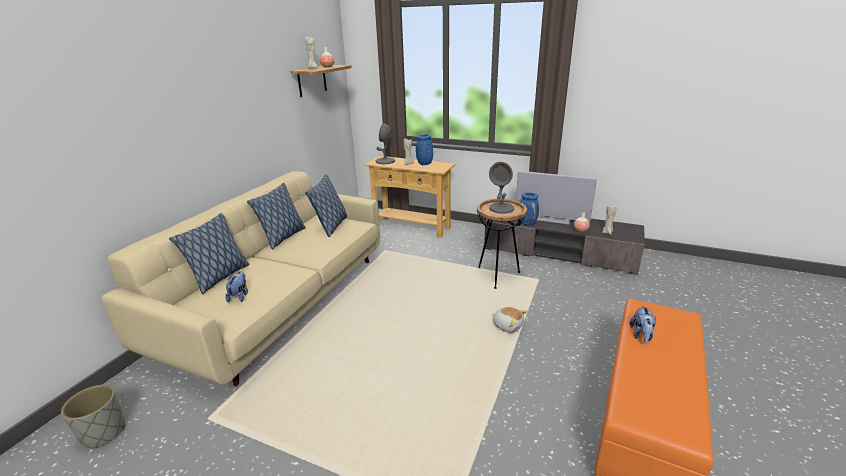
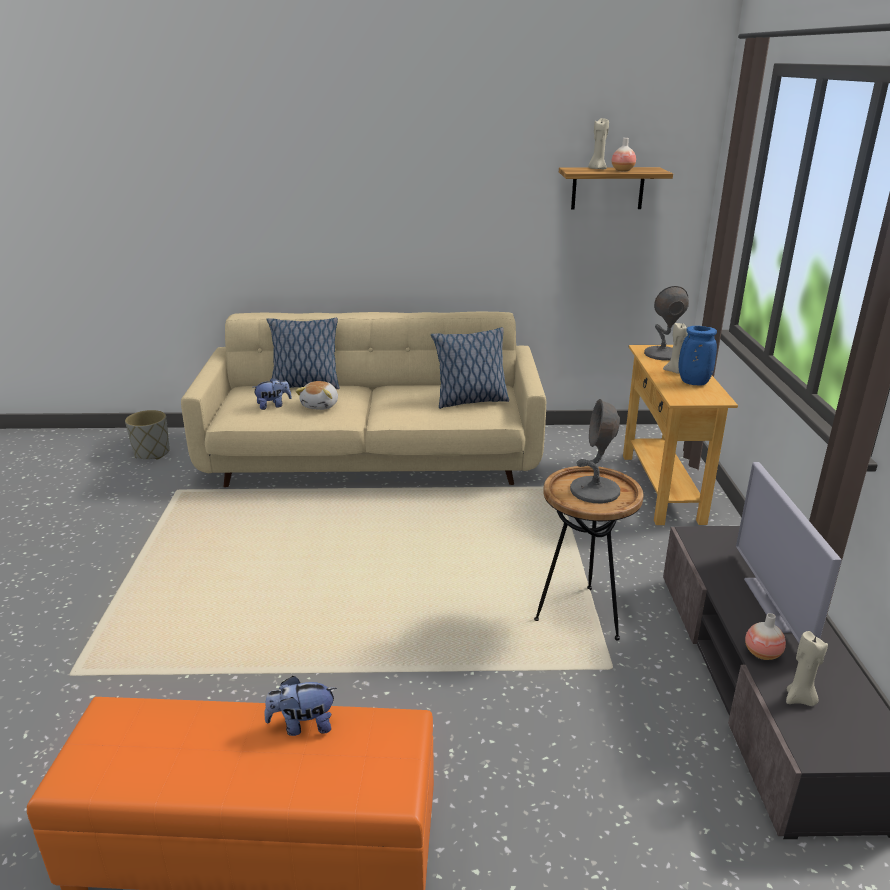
camera: 65 degrees right, 0 degrees up
(283, 237) = (416, 385): pillow -> none
(508, 325) = (435, 655): plush toy -> plush toy (321, 405)
(528, 223) = (716, 576): blue vase -> none

